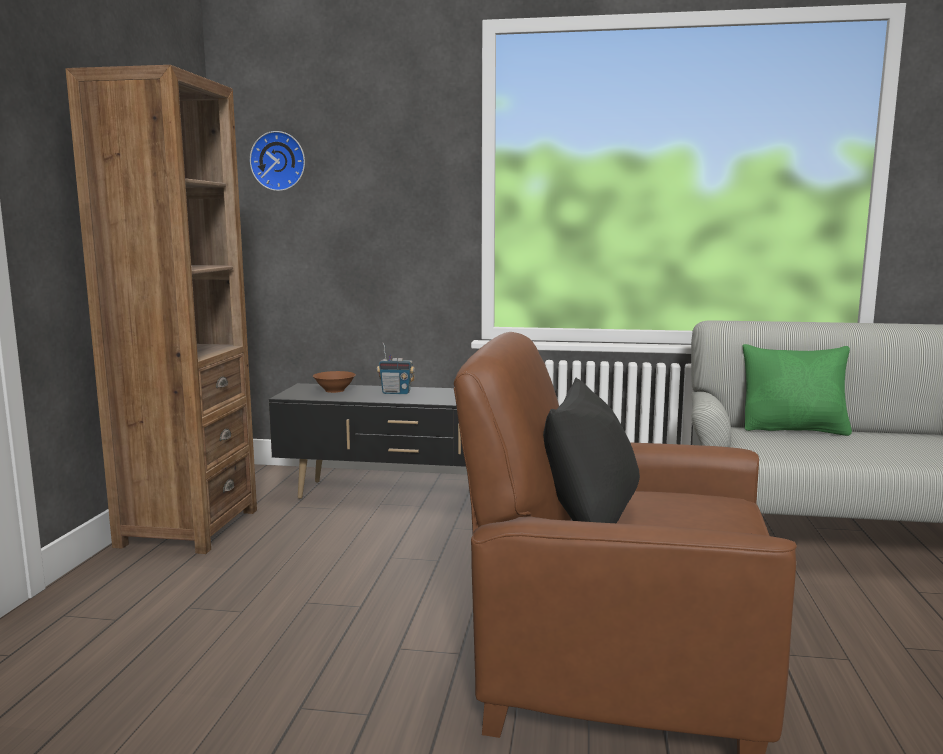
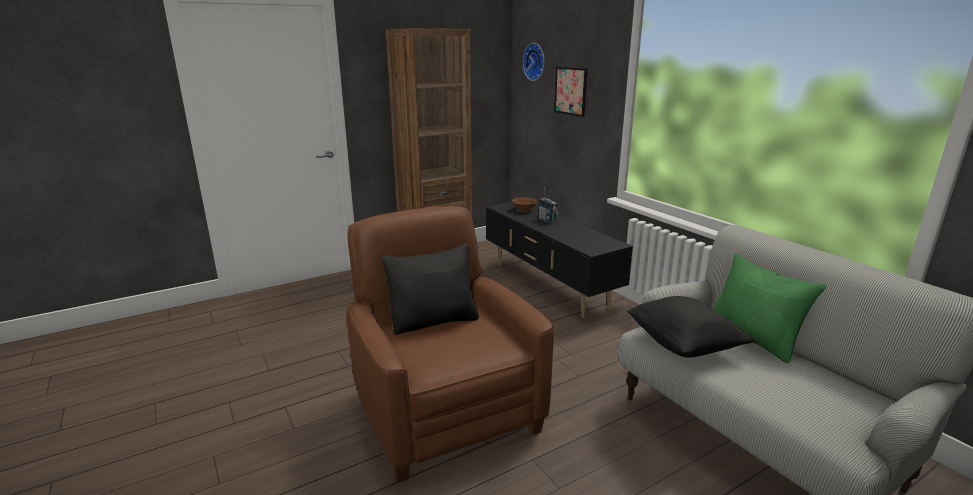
camera: 50 degrees right, 10 degrees up
(367, 200) = (570, 91): none -> picture
(780, 451) = (683, 346): none -> black pillow

